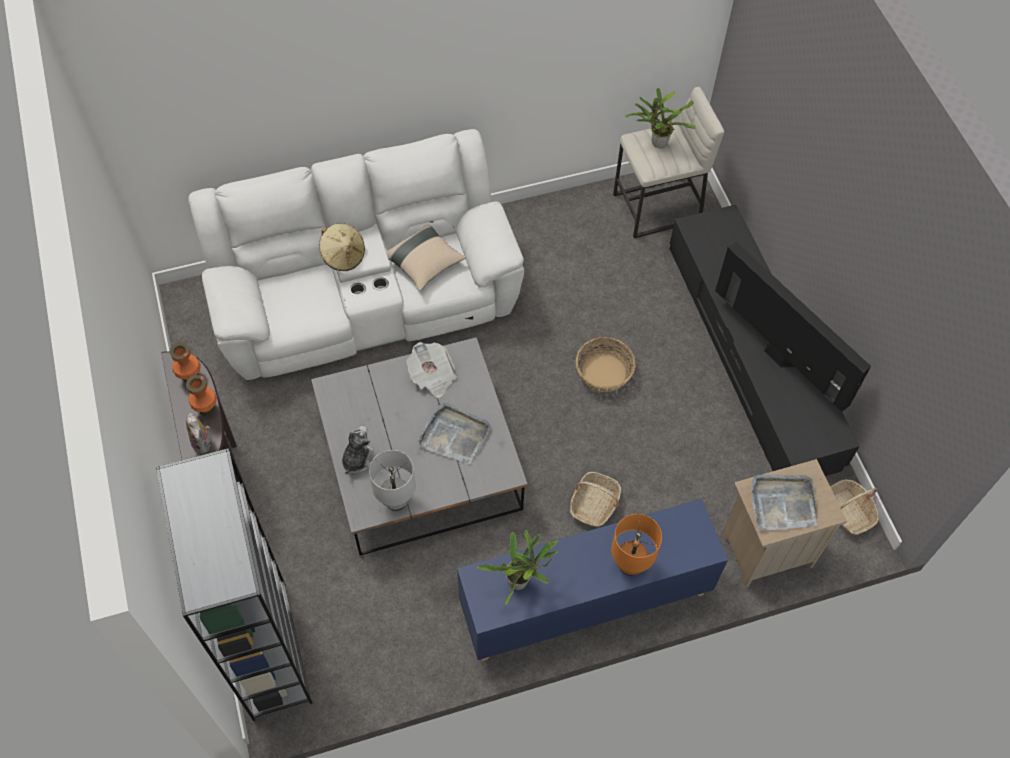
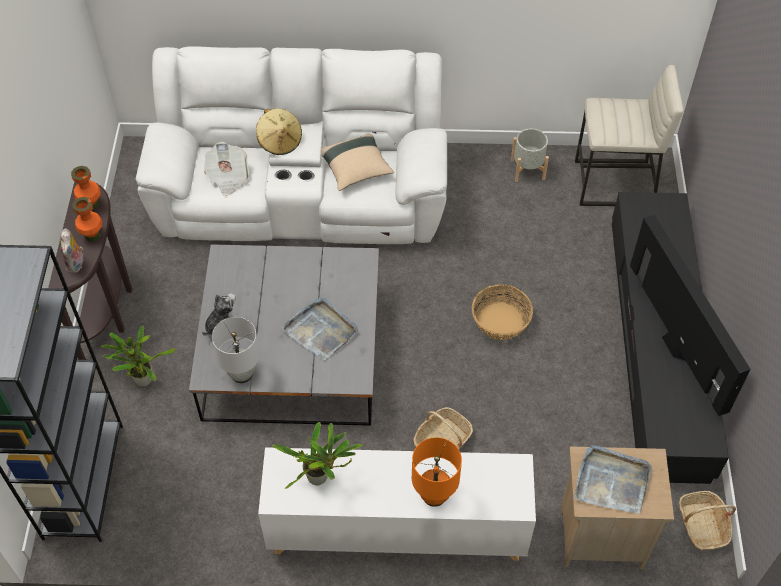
camera: 20 degrees right, 5 degrees down
(432, 376) = (322, 272): newspaper -> newspaper (228, 177)
(573, 214) = (527, 169): none -> grey planter
(584, 601) = (396, 529): blue cabinet -> white cabinet
(657, 142) = (618, 111): potted plant -> potted plant (142, 378)

